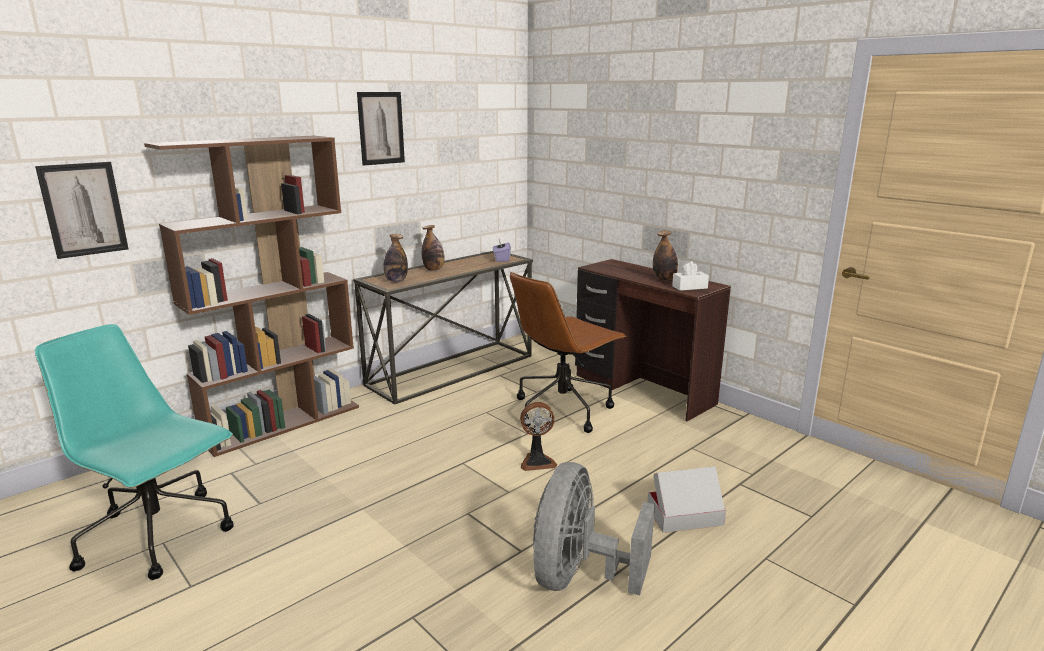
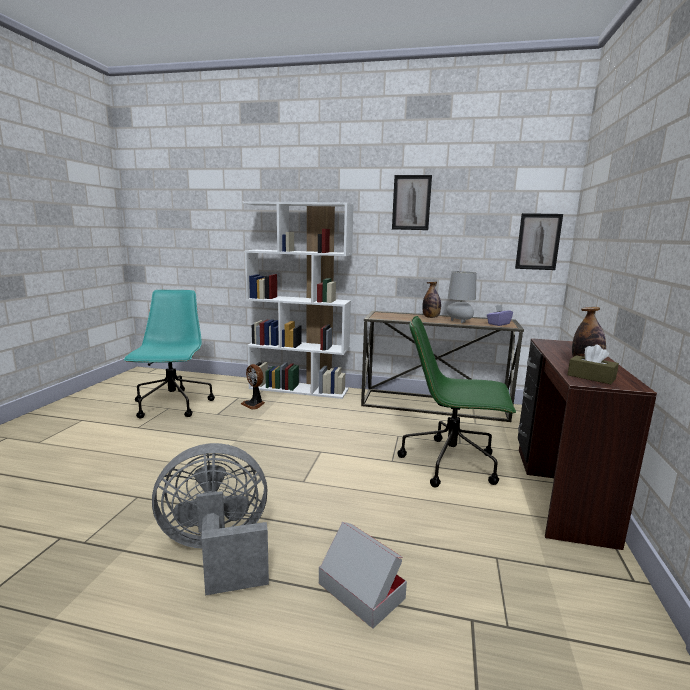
camera: 55 degrees right, 5 degrees down
(84, 209) = (227, 237): picture -> picture (538, 241)
(283, 422) = (299, 389): brown bookcase -> white bookcase
(396, 281) = (388, 316): bottle -> none
(470, 267) = (459, 322): none -> grey table lamp
(537, 461) = (357, 479): fan -> fan (254, 404)
(563, 409) = (451, 463): brown office chair -> green office chair
(689, 287) = (591, 377): white tissue box -> brown tissue box

